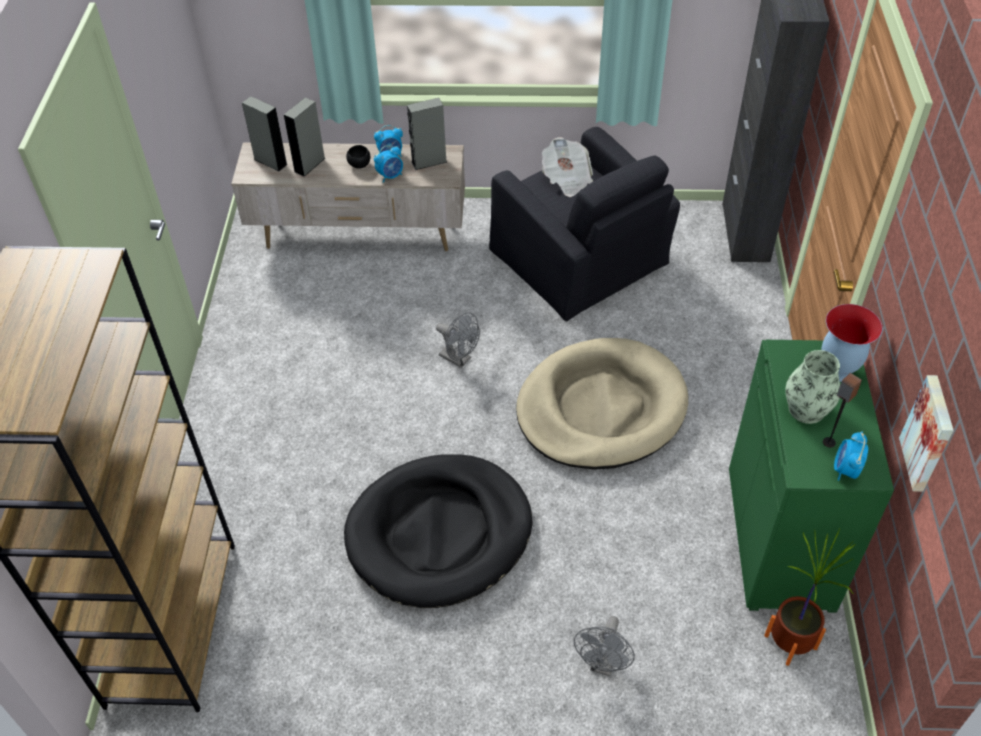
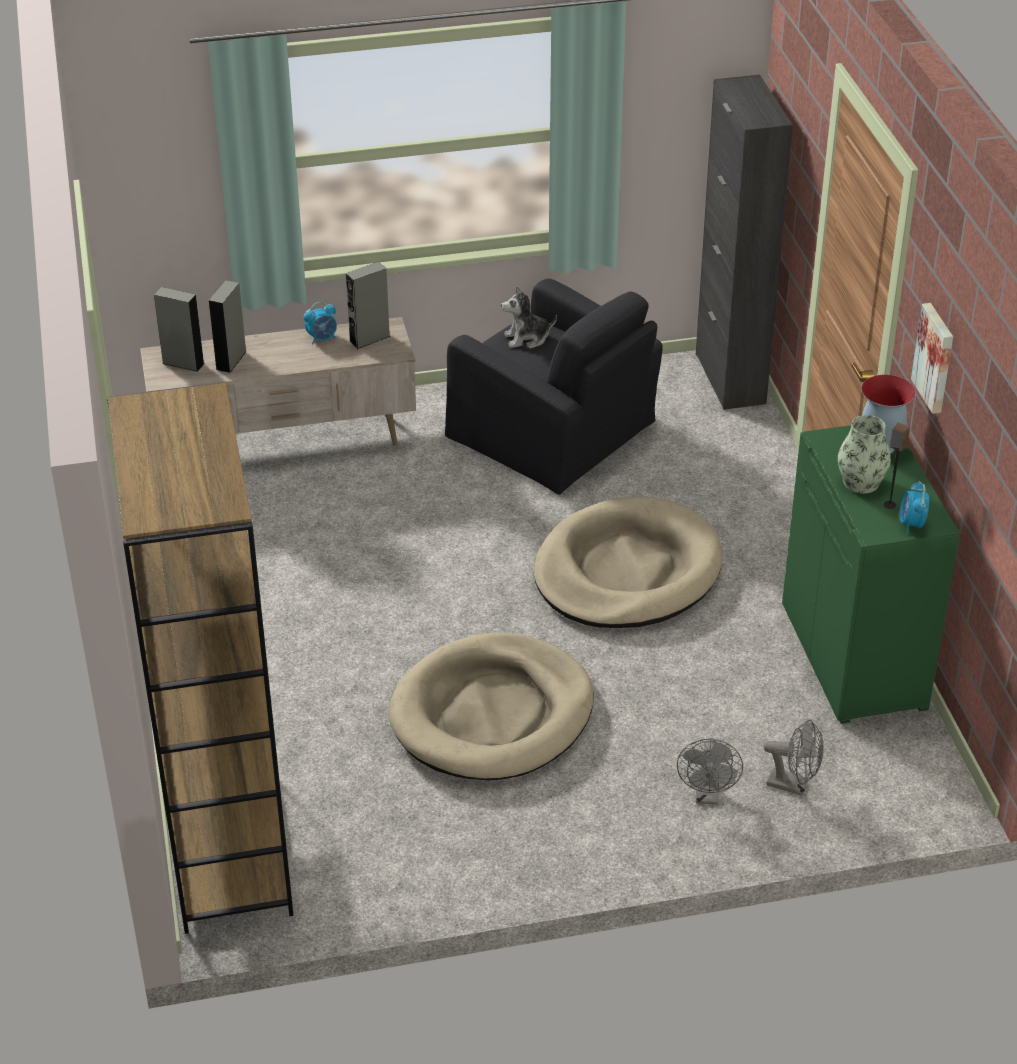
camera: 15 degrees left, 10 degrees down
(359, 165) = (289, 352): black bowl -> none
(390, 176) = (331, 359): alarm clock -> none
(439, 533) = (492, 714): black dog bed -> beige dog bed
(459, 359) = (451, 549): grey fan -> grey fan (793, 785)
(567, 179) = (527, 338): newspaper -> plush toy
(790, 642) = (890, 743): potted plant -> none
(930, 434) = (980, 459): picture -> picture (935, 357)

